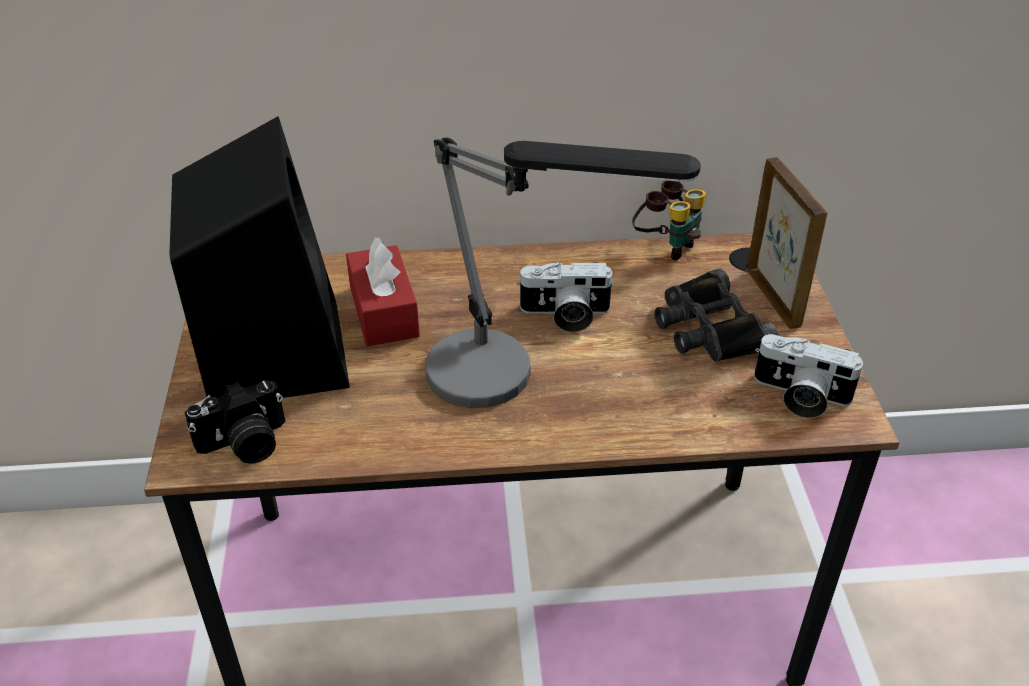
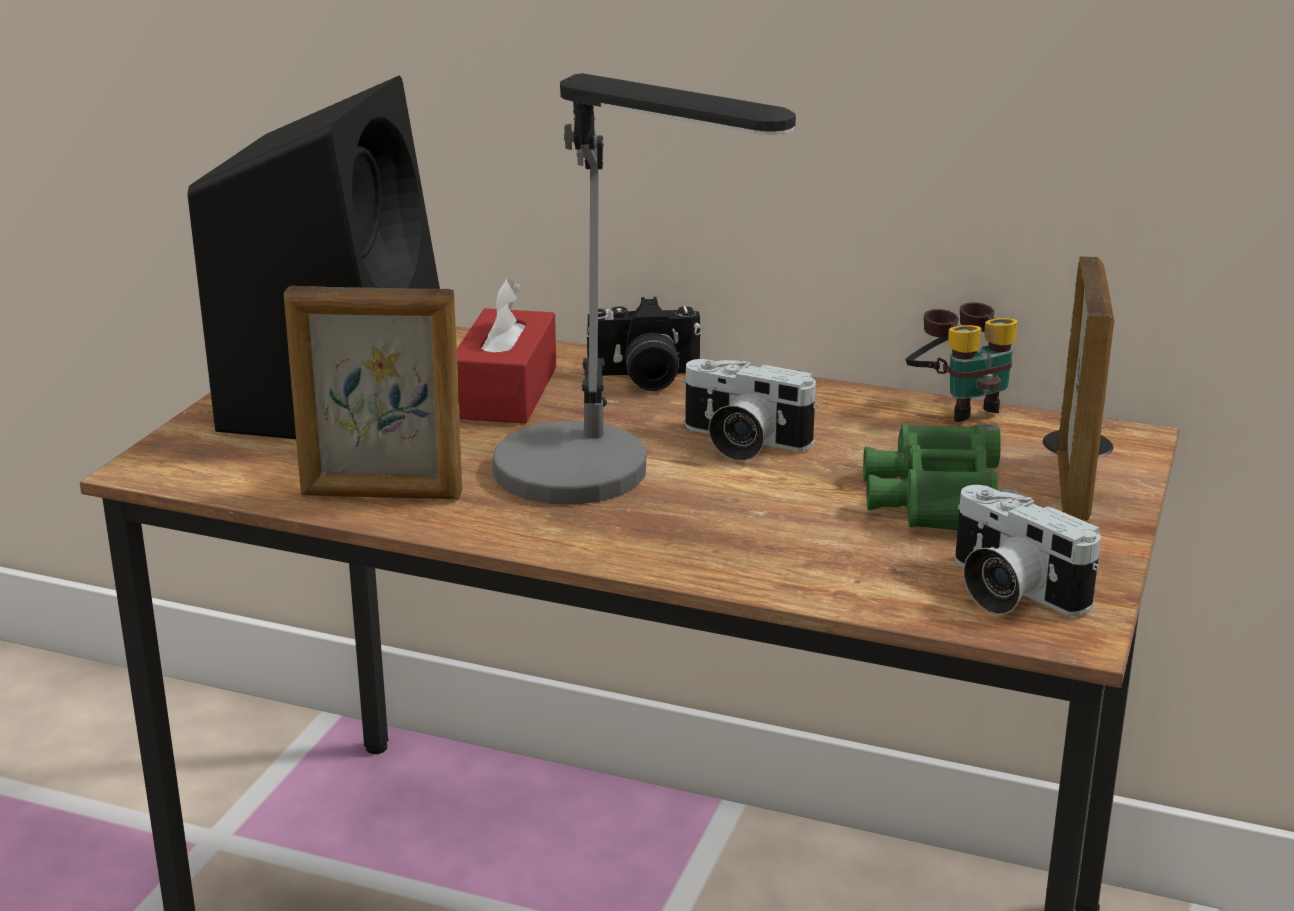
camera: 25 degrees right, 15 degrees down
(245, 444) = (224, 470): camera -> camera (644, 378)
(373, 434) = (381, 494): none -> picture frame
(708, 328) = (937, 496): black binoculars -> green binoculars

